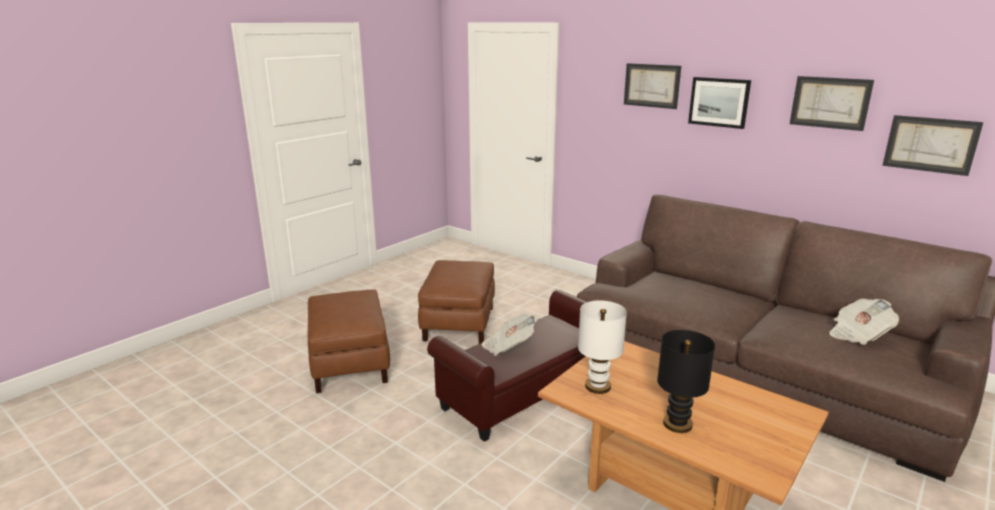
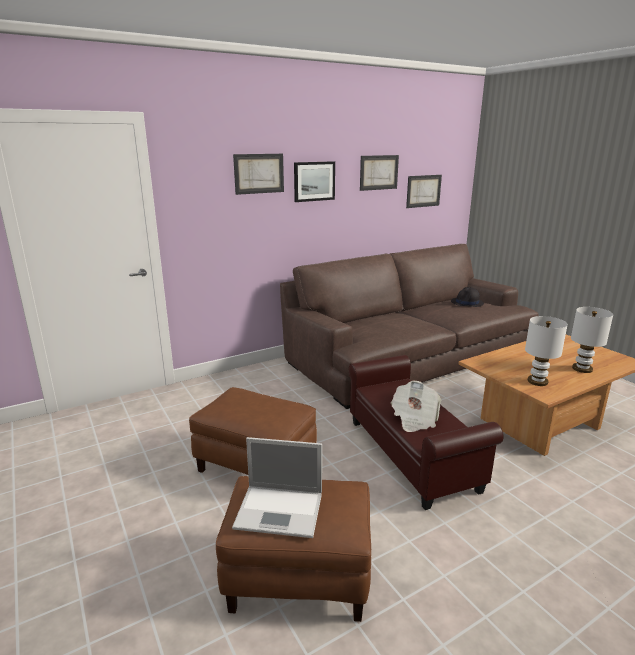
camera: 70 degrees left, 0 degrees up
(337, 303) = (281, 510): none -> laptop
(676, 424) = (582, 369): black table lamp -> white table lamp
(858, 334) = (467, 303): newspaper -> black hat

